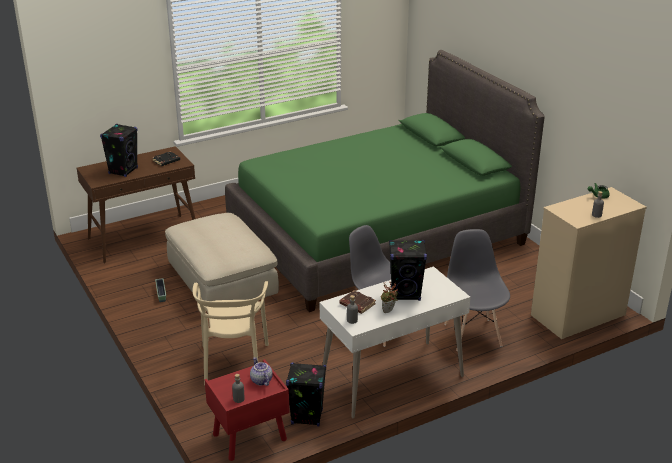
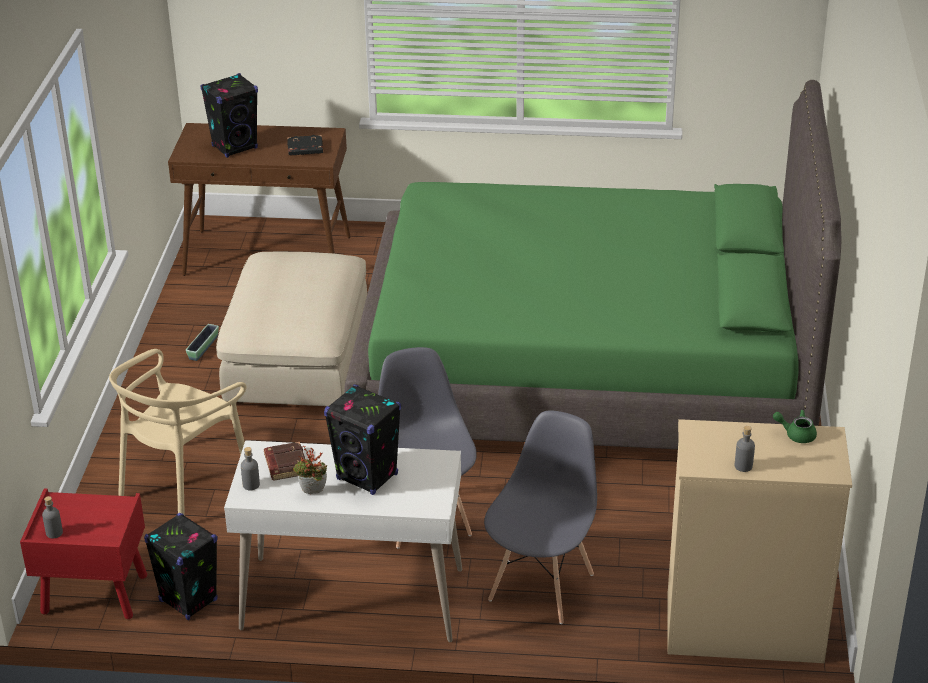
camera: 35 degrees right, 5 degrees up
(260, 380) = (105, 520): teapot -> none

